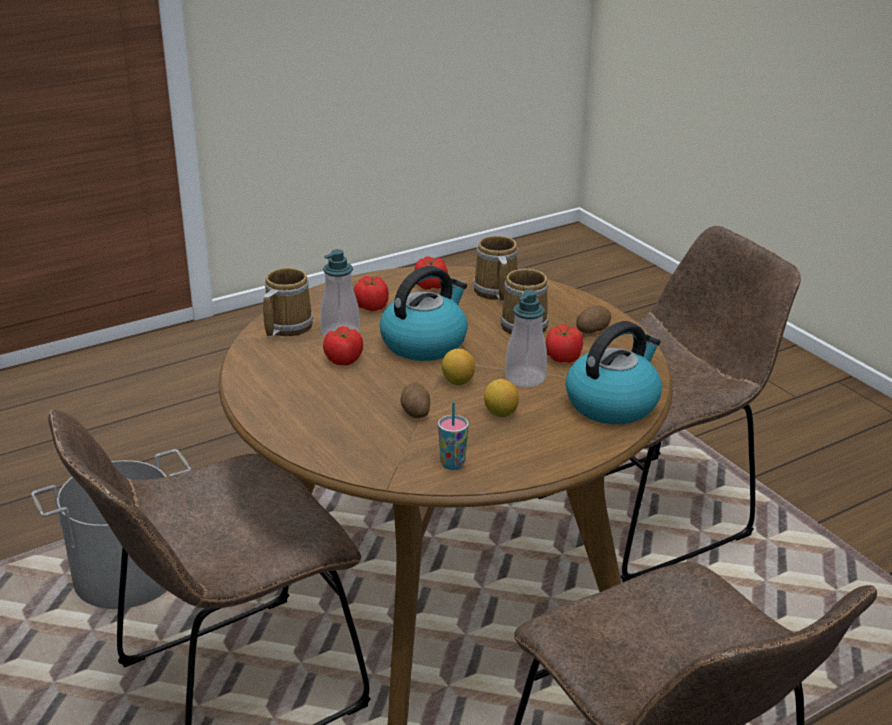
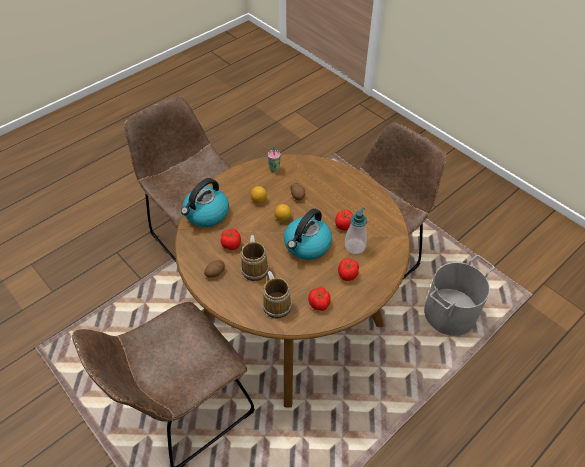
camera: 170 degrees right, 20 degrees up
(285, 326) = (387, 248): mug -> none
(525, 378) = (250, 225): soap dispenser -> none

